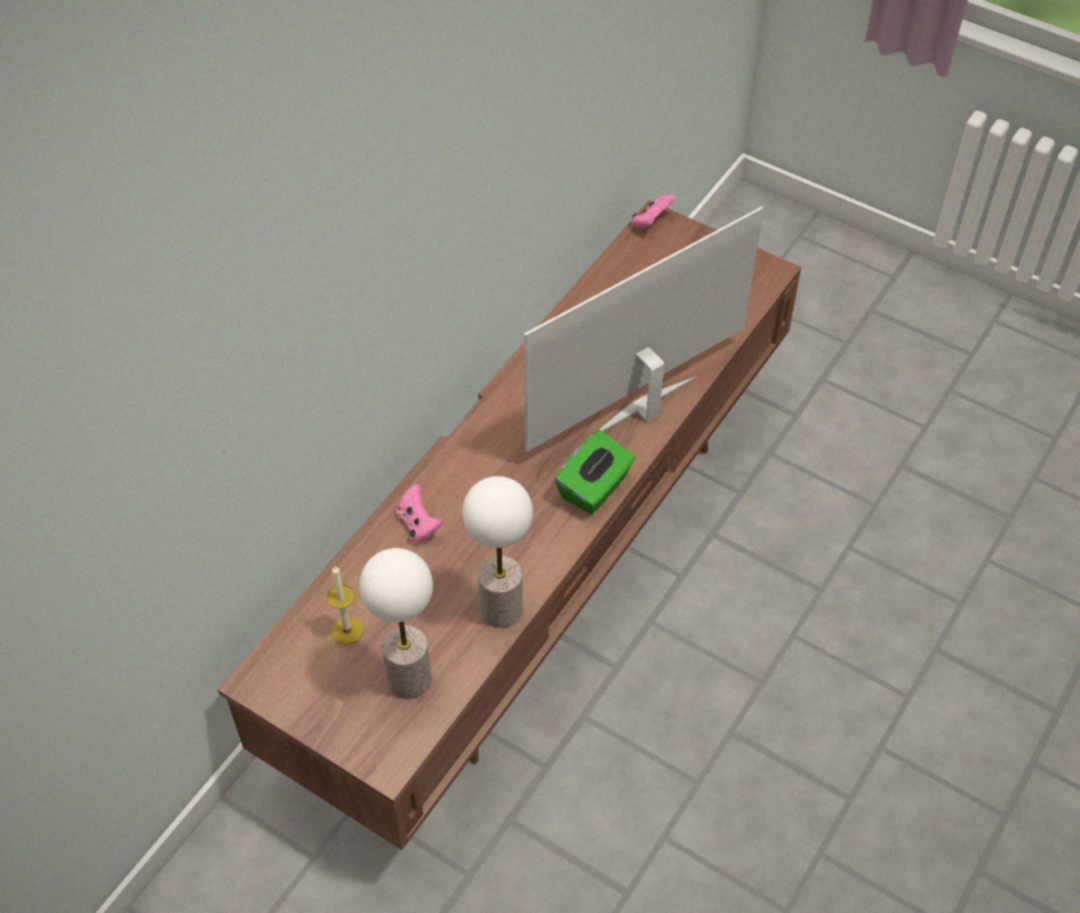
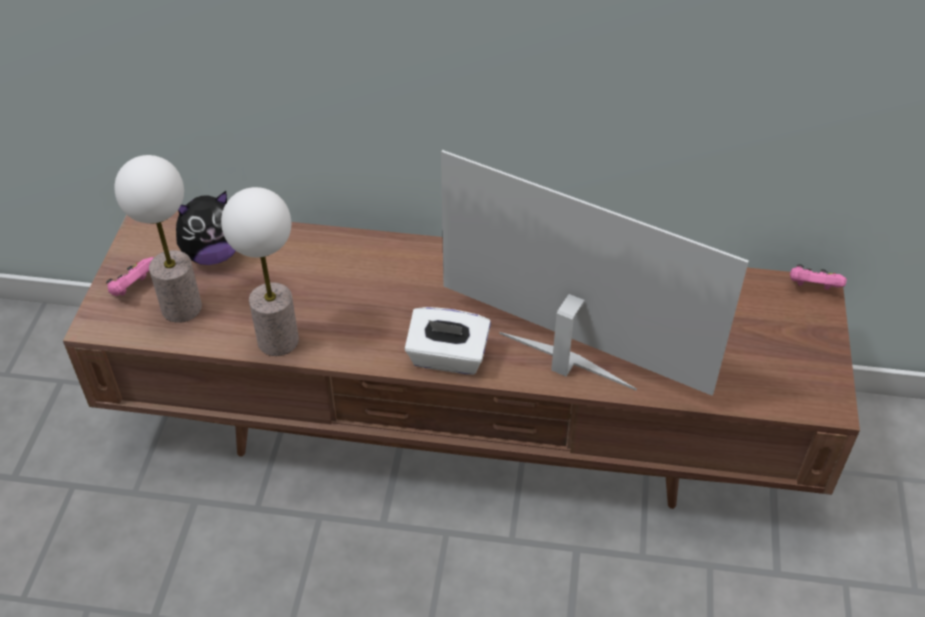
camera: 65 degrees right, 5 degrees down
(347, 630) = (213, 254): candle -> plush toy
(418, 525) = (340, 257): pink game controller -> pink game controller (133, 288)
(594, 488) = (447, 358): green tissue box -> white tissue box

